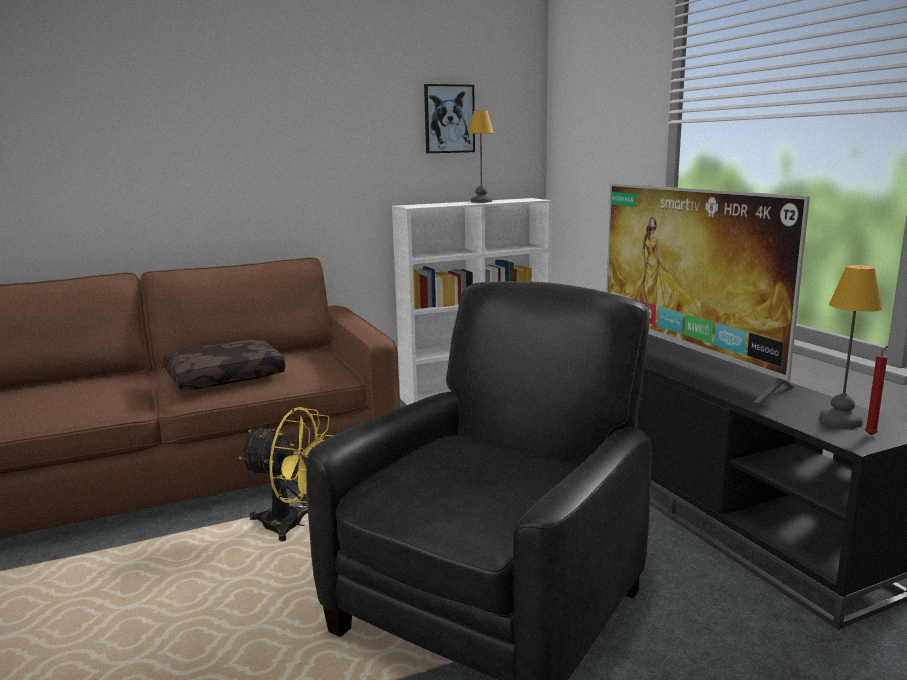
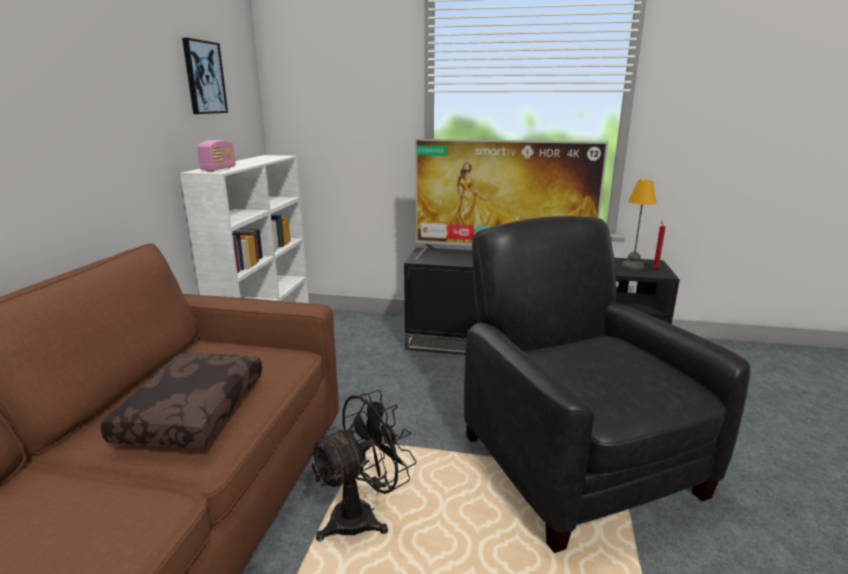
camera: 55 degrees left, 5 degrees up
(293, 525) = (363, 515): yellow fan -> black fan
(423, 205) = (219, 169): none -> radio
(481, 201) = (248, 161): table lamp -> none

